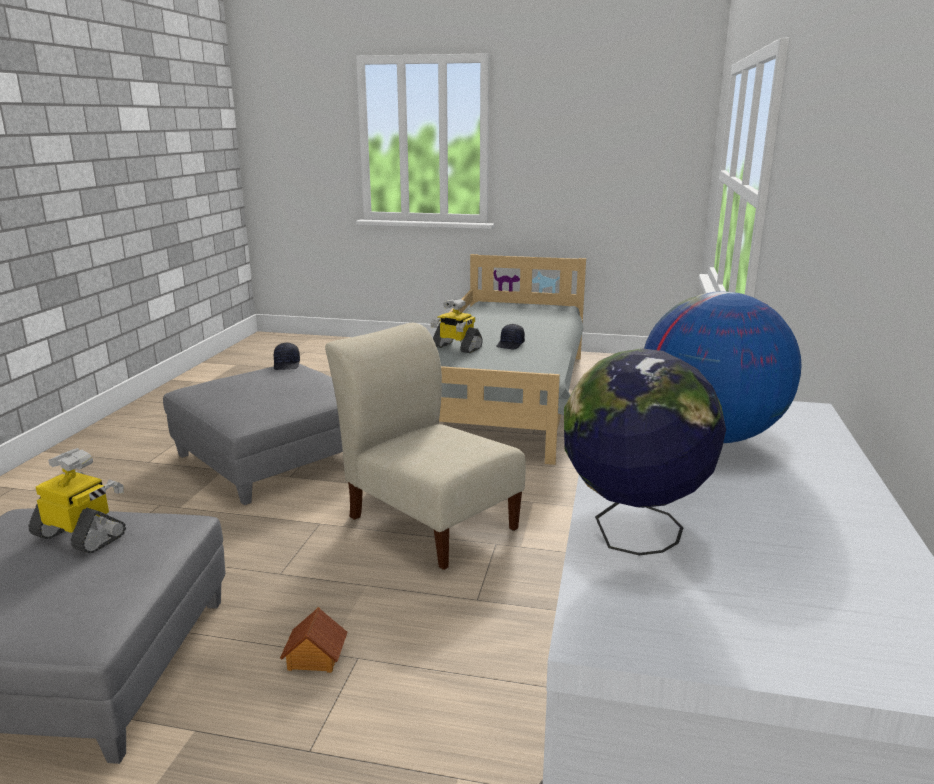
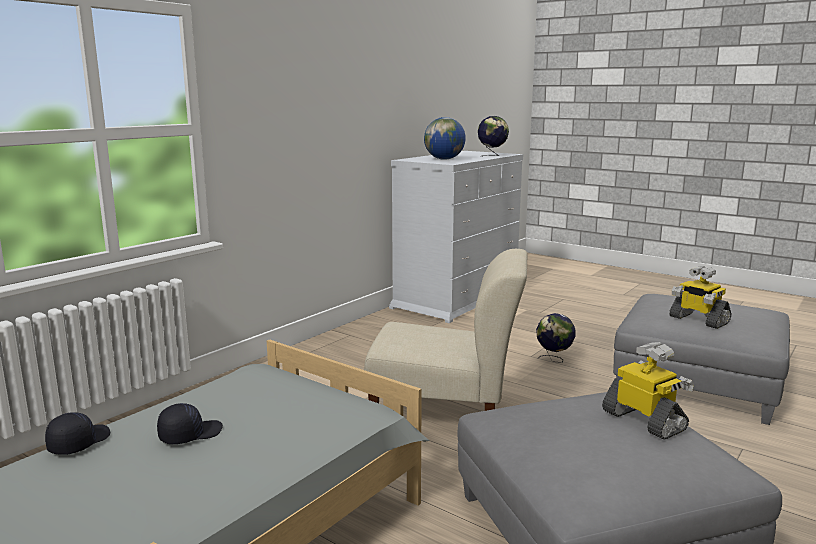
camera: 155 degrees left, 5 degrees down
(287, 365) = (578, 491): black cap -> black cap (78, 442)
(314, 657) = (554, 360): toy house -> globe
(428, 520) = (446, 413): beige chair -> beige chair turned 60 degrees counterclockwise
(456, 347) = (277, 447): toy robot -> toy robot (645, 421)

